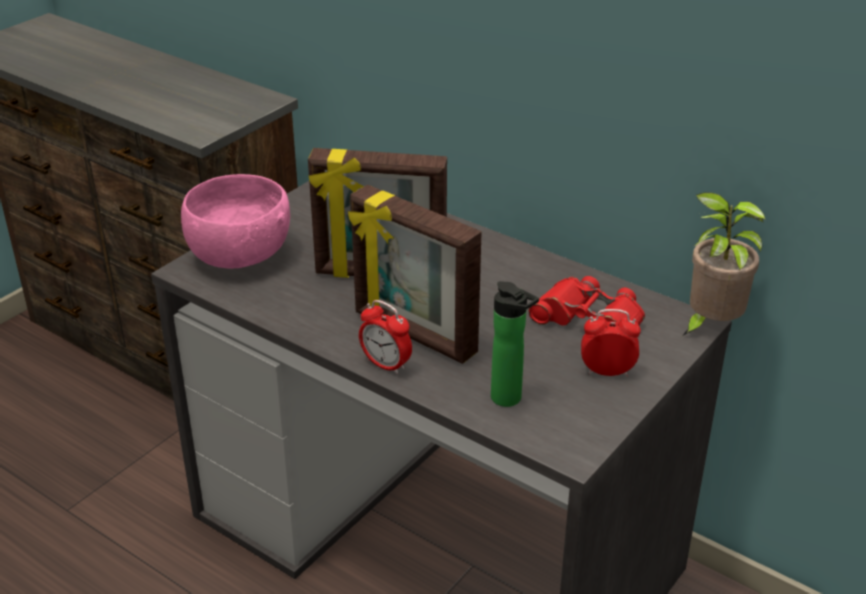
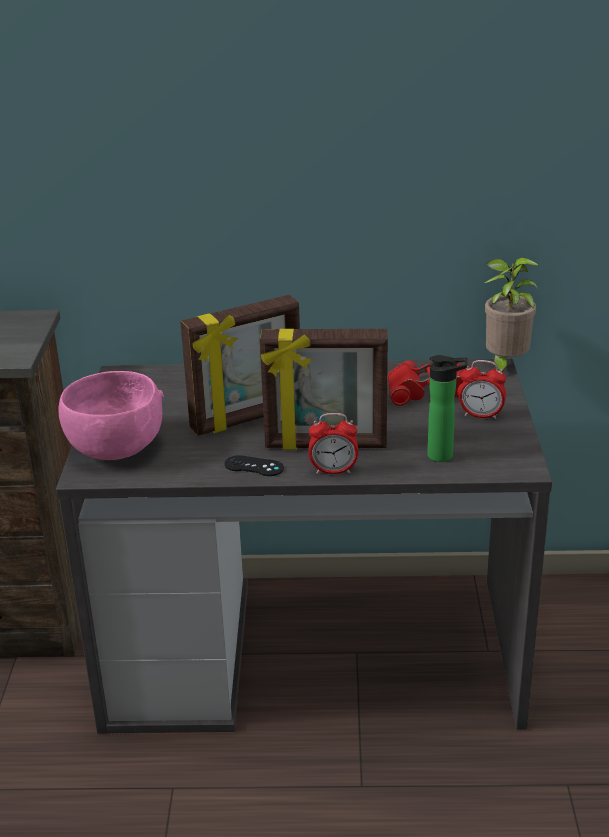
camera: 35 degrees left, 5 degrees down
(324, 326) = (254, 466): none -> black game controller
(607, 372) = (481, 415): alarm clock -> alarm clock turned 135 degrees counterclockwise

